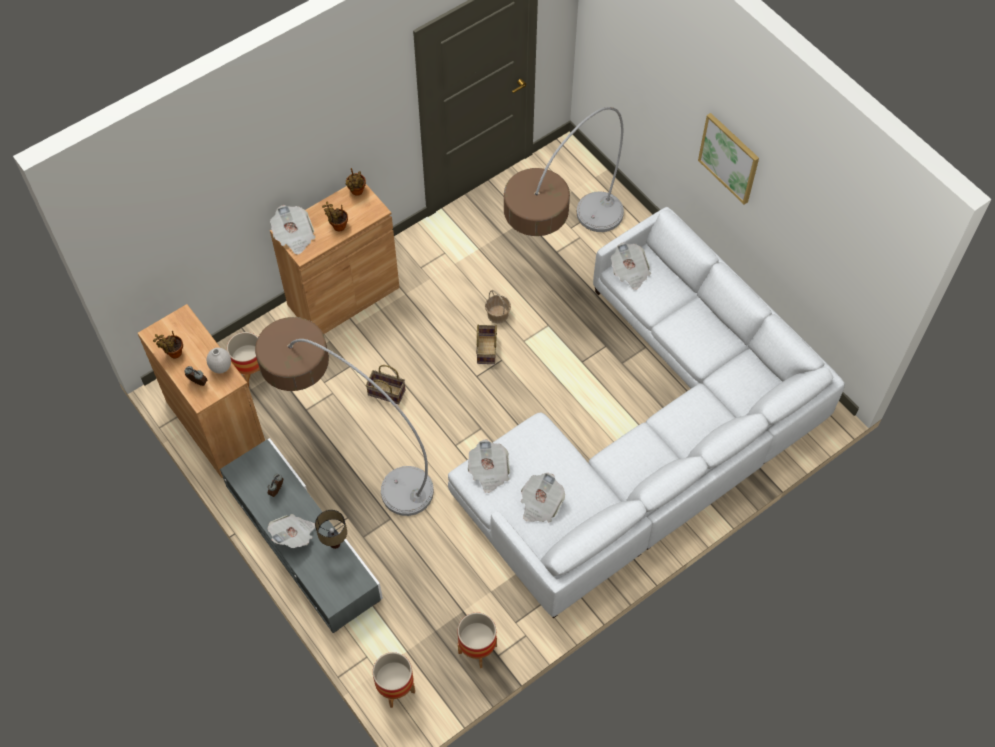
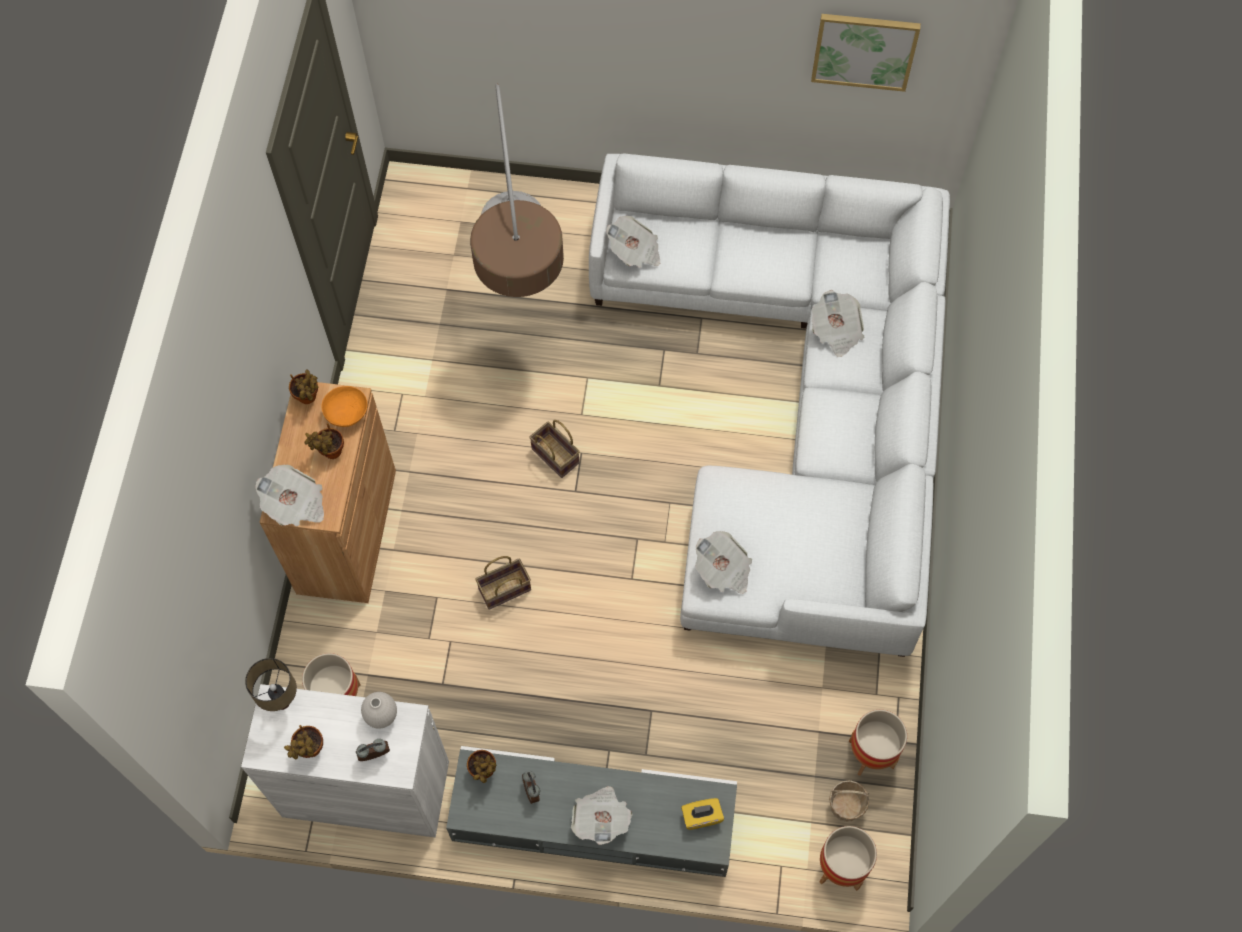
camera: 45 degrees left, 5 degrees up
(216, 425) = (366, 789): brown cabinet -> white cabinet
(265, 460) = (484, 772): none -> potted plant
(335, 543) = (651, 785): table lamp -> table lamp (282, 701)
(342, 582) = (701, 817): none -> yellow tissue box
(350, 454) = (539, 686): floor lamp -> none
(365, 214) = (346, 414): none -> orange bowl
(497, 314) = (526, 410): basket -> basket (846, 806)
(540, 504) = (805, 556): newspaper -> newspaper (836, 331)
(729, 158) = (676, 43): picture -> picture (864, 50)

